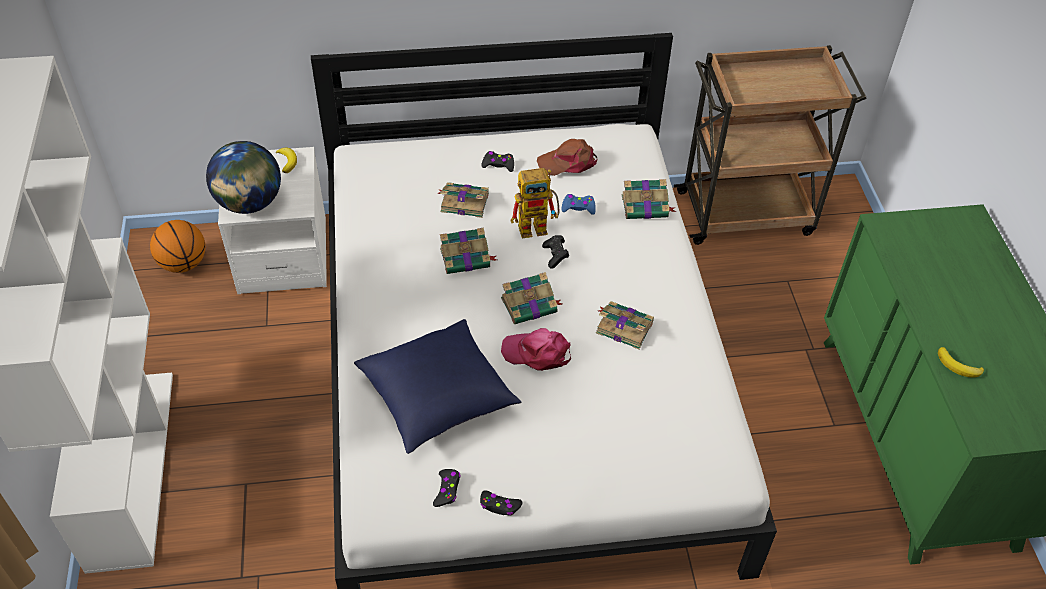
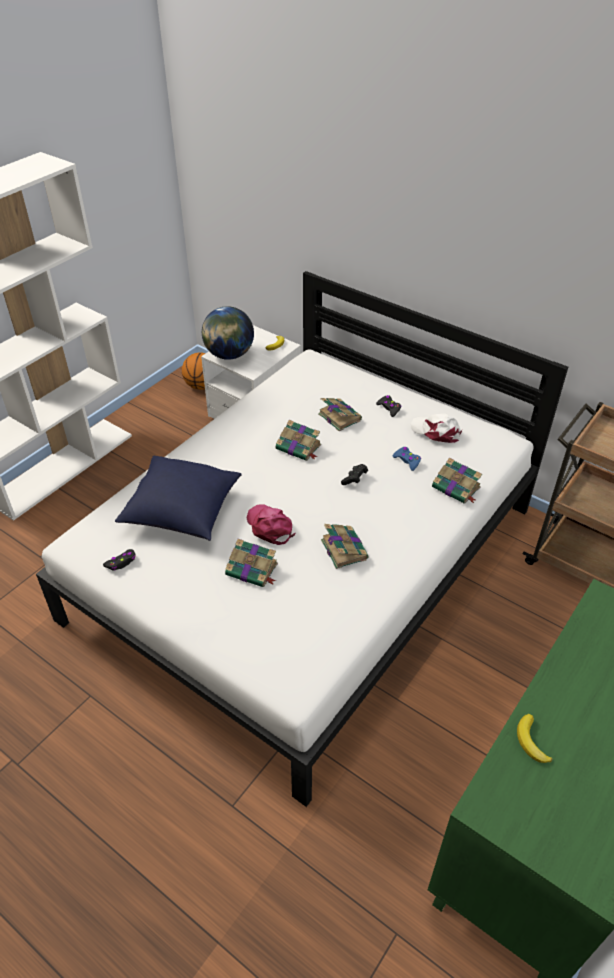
camera: 45 degrees right, 5 degrees down
(499, 506) = (135, 593): black game controller -> none
(530, 305) = (301, 497): book -> book (253, 570)
(538, 226) = (366, 456): toy robot -> none
(568, 162) = (436, 431): brown cap -> white cap

